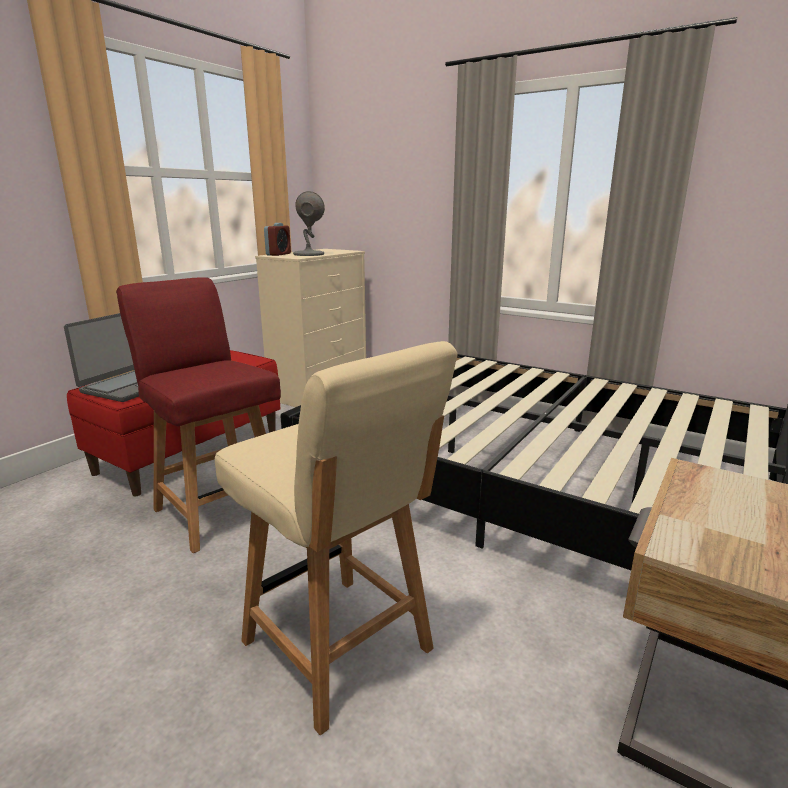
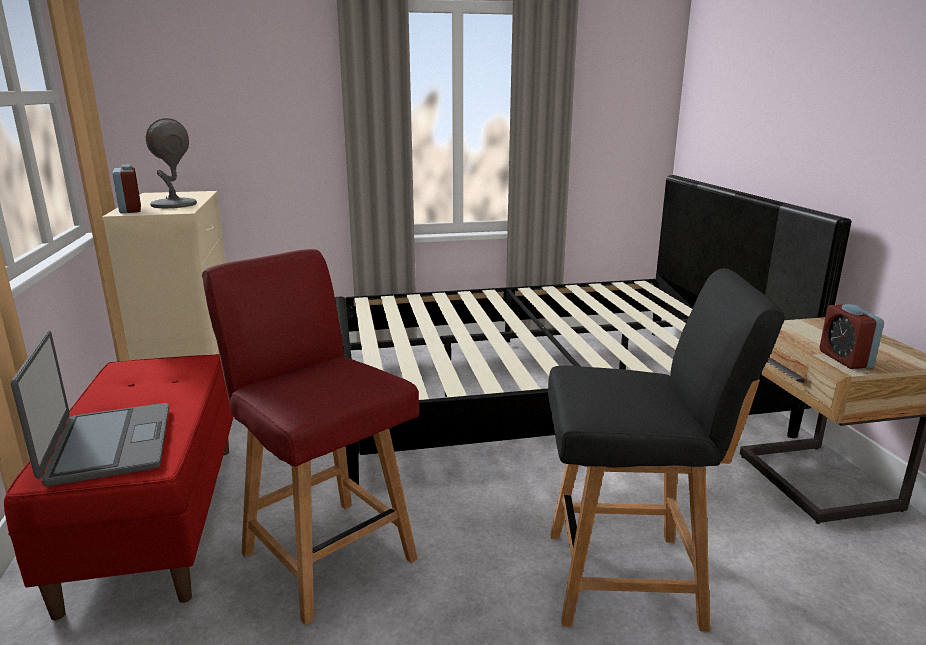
camera: 45 degrees left, 0 degrees up
(218, 510) = (326, 553): red chair -> red chair turned 45 degrees clockwise
(339, 648) = (627, 578): beige chair -> black chair
(693, 538) = (845, 359): none -> alarm clock

